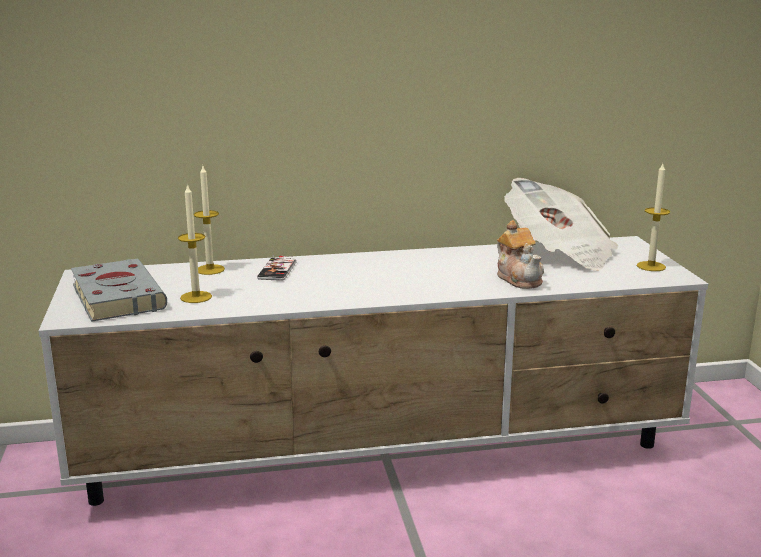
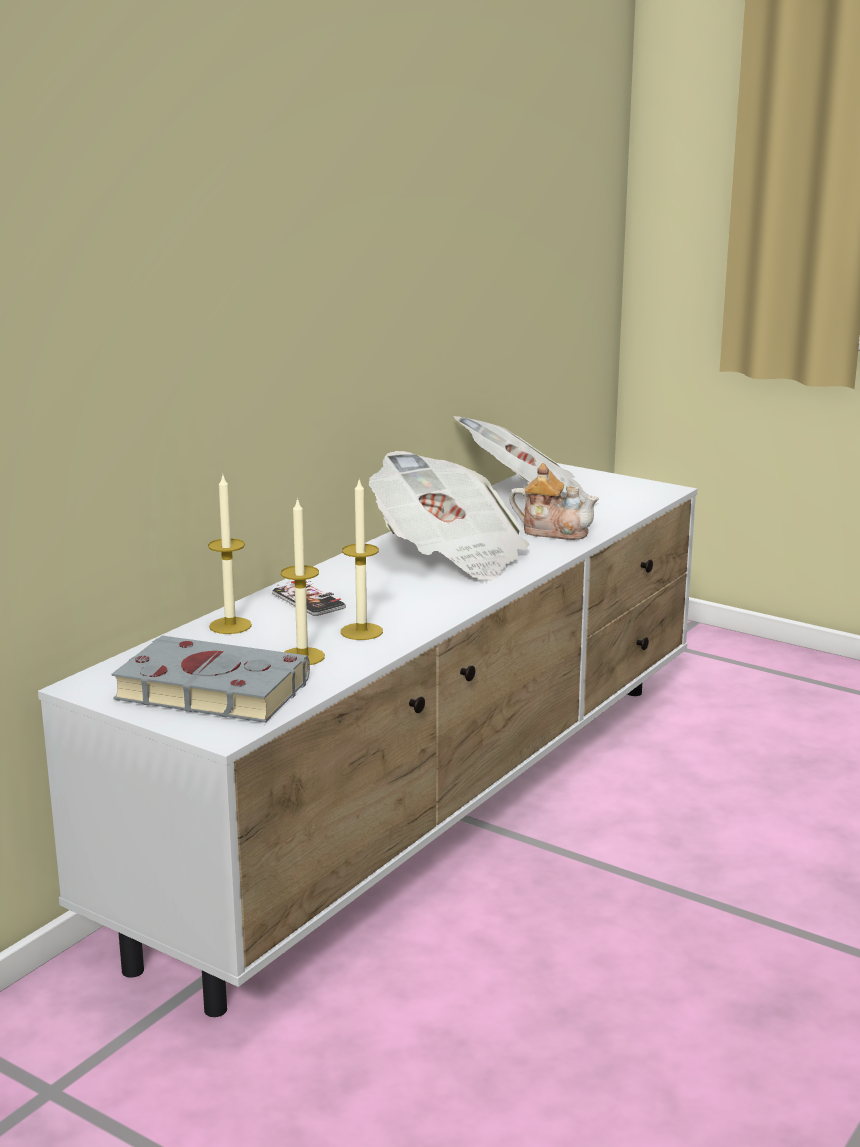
camera: 45 degrees left, 0 degrees up
(415, 272) = (450, 555): none -> newspaper
(651, 266) = (625, 486): candle -> candle (361, 631)

